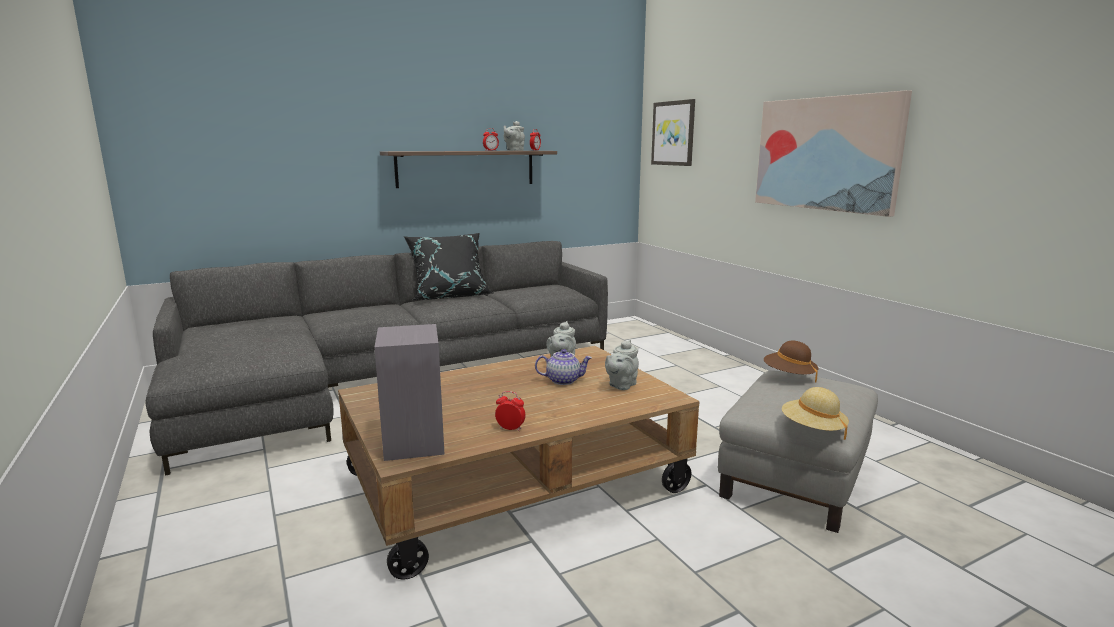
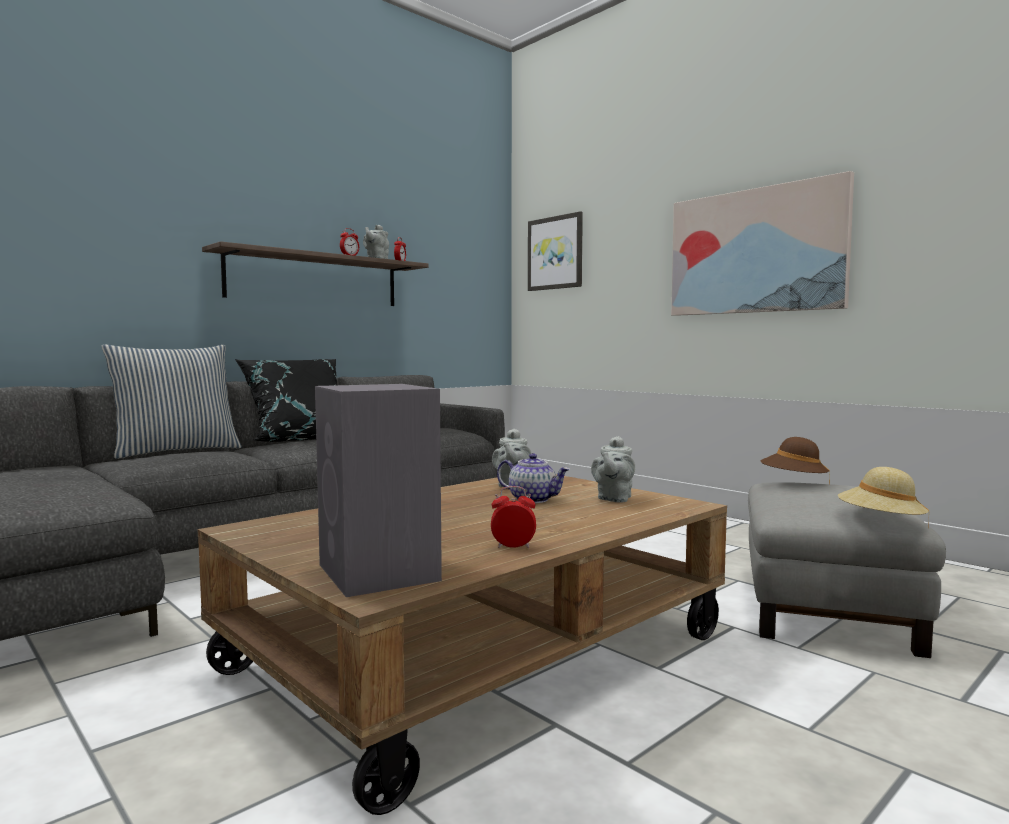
camera: 15 degrees left, 10 degrees down
(361, 305) = (176, 451): none -> pillow
(563, 380) = (533, 499): teapot -> teapot turned 45 degrees clockwise

